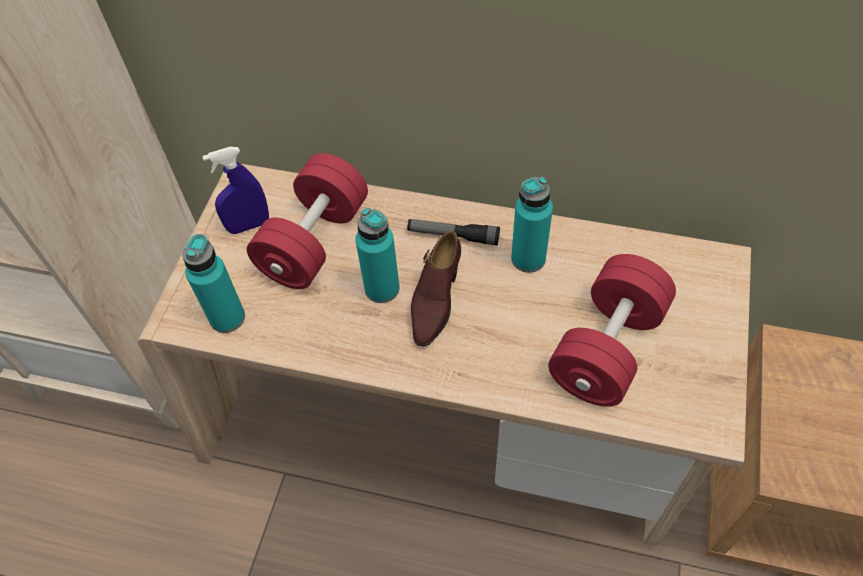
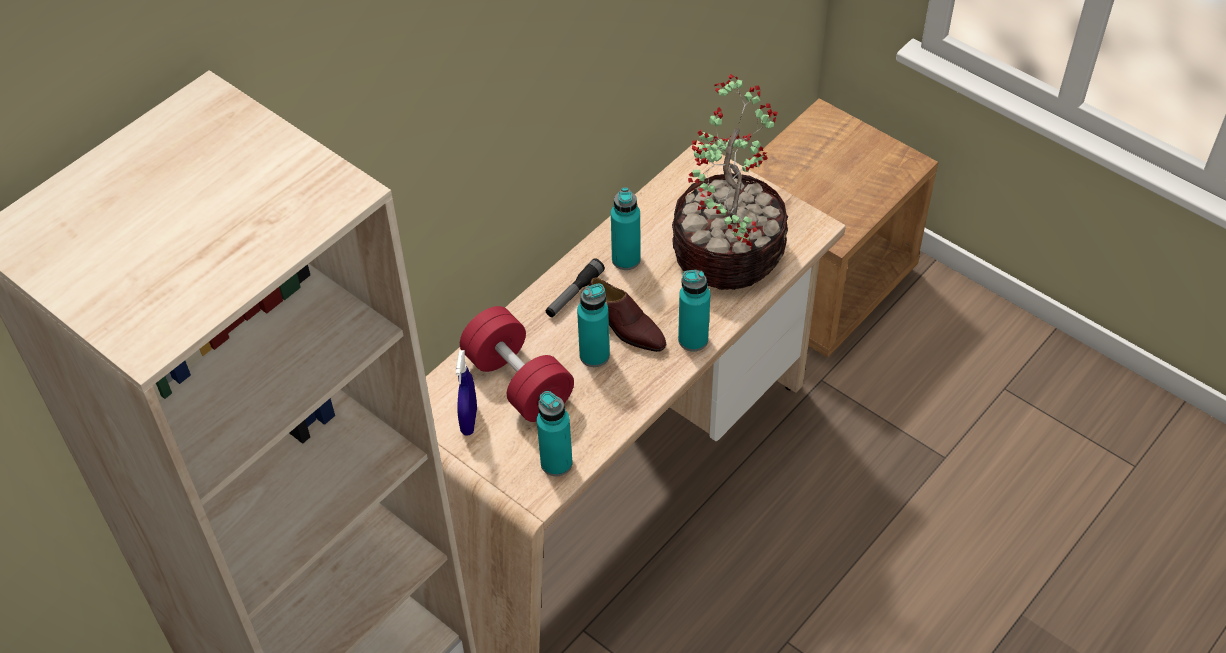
camera: 65 degrees left, 5 degrees down
(454, 370) = (693, 340): none -> turquoise bottle
(607, 348) = (727, 250): red dumbbell -> potted plant

